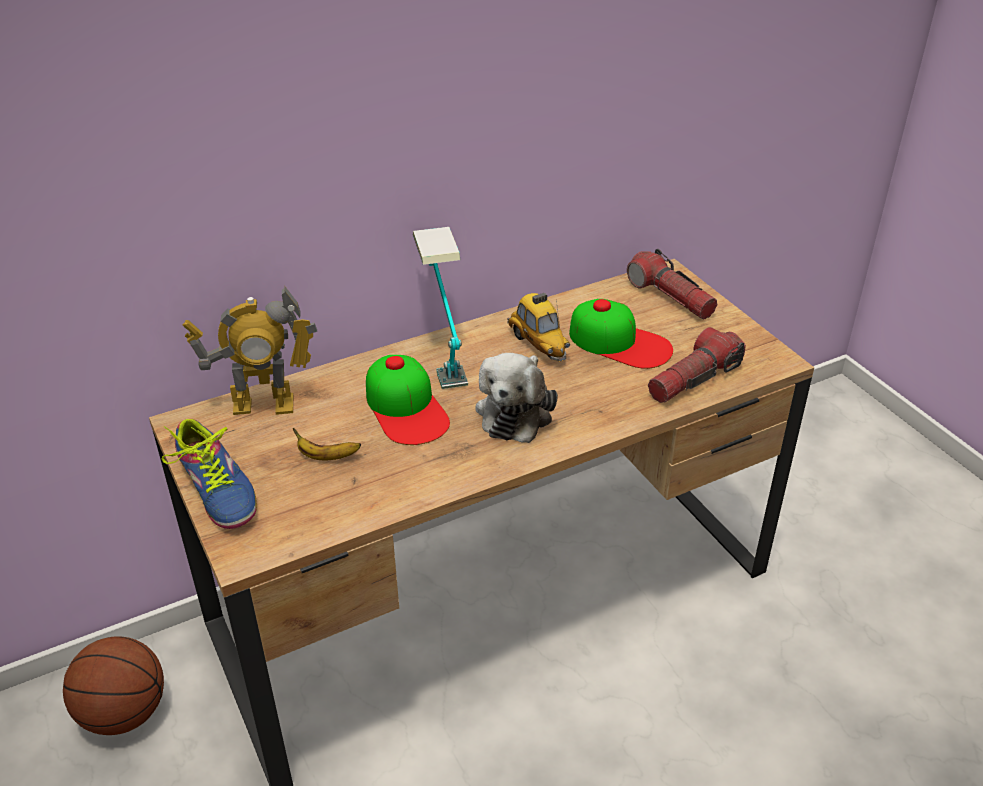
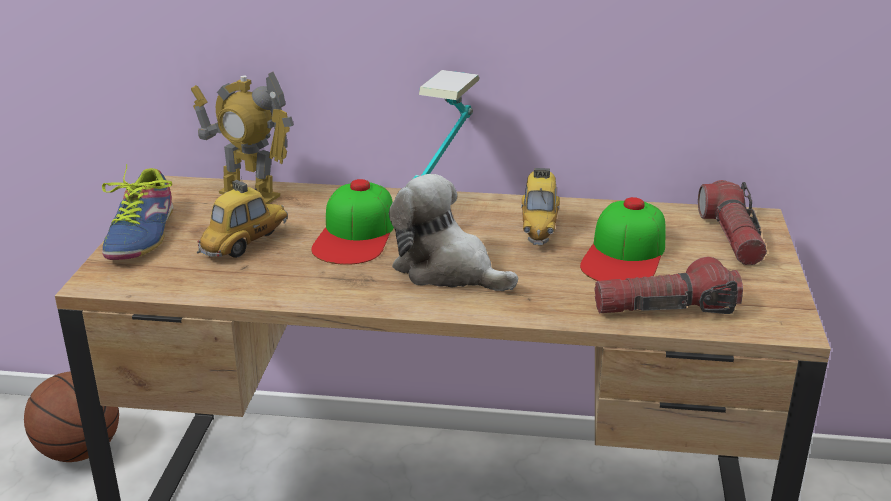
camera: 35 degrees right, 10 degrees down
(326, 456) = (246, 244): banana -> toy car
(516, 411) = (447, 270): plush toy -> plush toy turned 75 degrees clockwise
(620, 342) = (625, 254): cap -> cap turned 45 degrees clockwise

